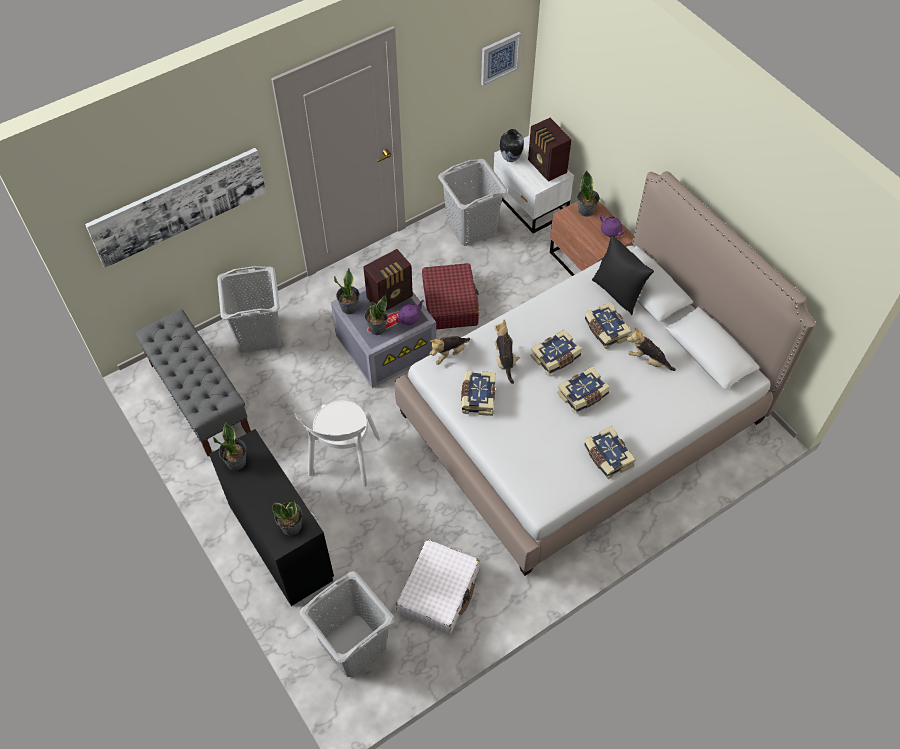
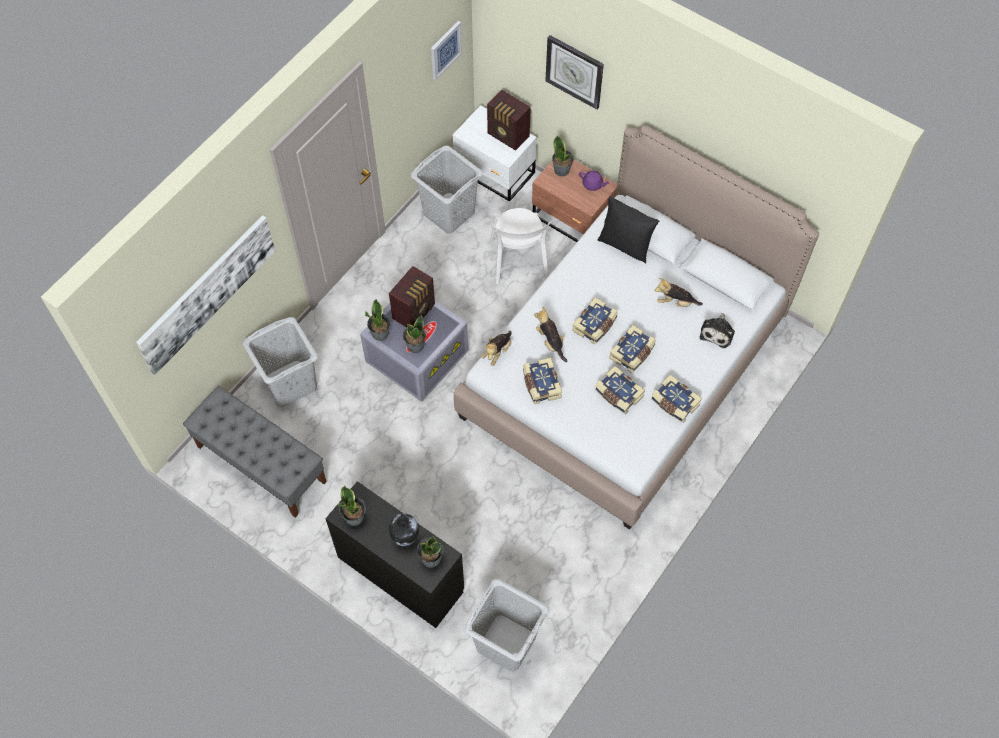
camera: 20 degrees left, 5 degrees up
(343, 459) = (424, 478): white chair -> white chair (519, 263)
(410, 318) = (441, 326): purple teapot -> none
(438, 591) = (561, 569): white suitcase -> none
(450, 303) = (460, 295): red suitcase -> none
(510, 158) = (470, 136): vase -> vase (405, 538)
(605, 330) = (628, 285): book -> book (618, 394)
(615, 104) = (574, 71): none -> wall clock
(680, 402) = (717, 332): none -> plush toy

